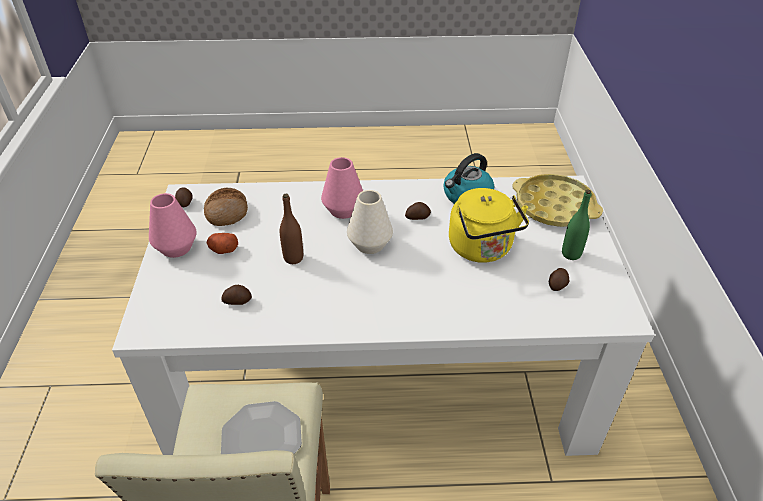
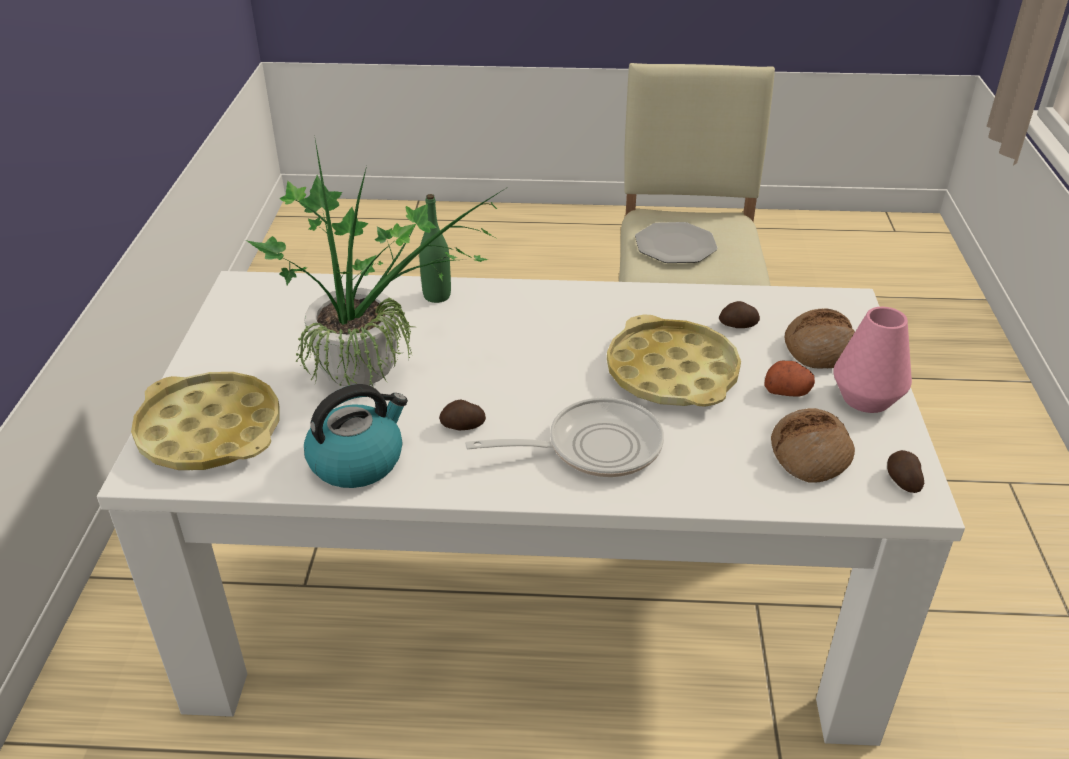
camera: 175 degrees left, 5 degrees down
(188, 283) = (818, 349): none -> bread
(293, 258) = (671, 373): brown bottle -> yellow tray
(343, 210) = (594, 447): pink vase -> frying pan
(369, 244) = (552, 386): white vase -> none
(482, 249) = (376, 370): yellow kettle -> potted plant
(558, 284) = (296, 321): potato -> none
(571, 254) = (246, 356): green bottle -> green bottle (437, 296)

